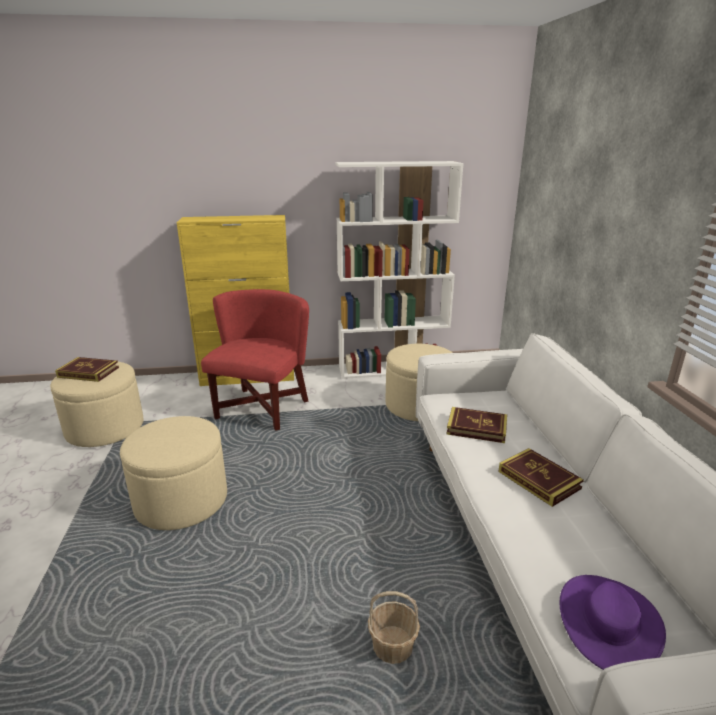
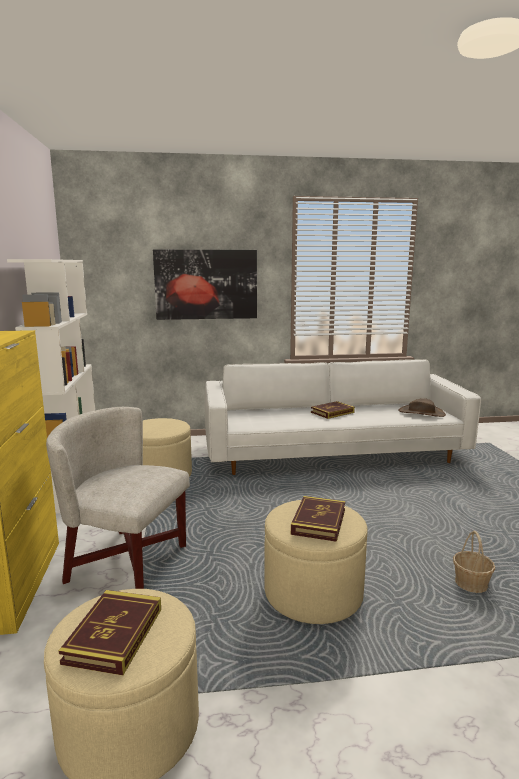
camera: 90 degrees left, 10 degrees down
(262, 408) = (127, 561): red armchair -> white armchair
(393, 646) = (417, 494): basket -> basket (471, 584)
(476, 428) = (280, 419): book -> book (318, 522)
(605, 213) = (206, 284): none -> picture
(608, 622) = (421, 413): purple hat -> brown hat

